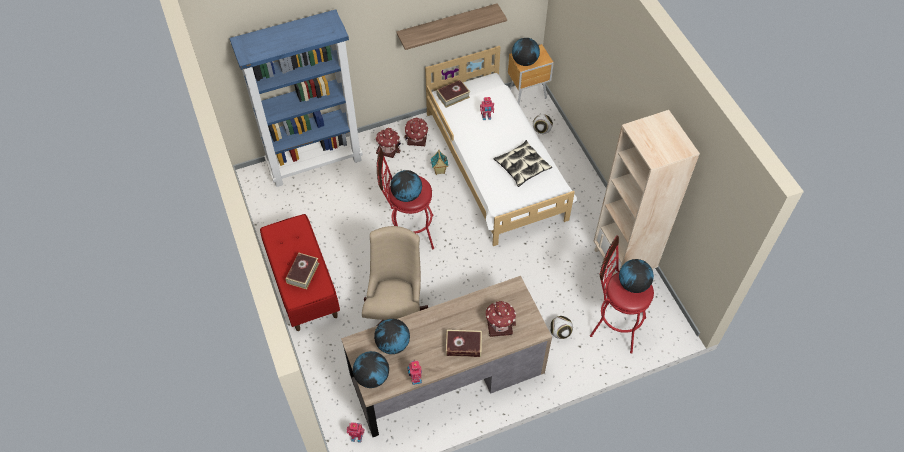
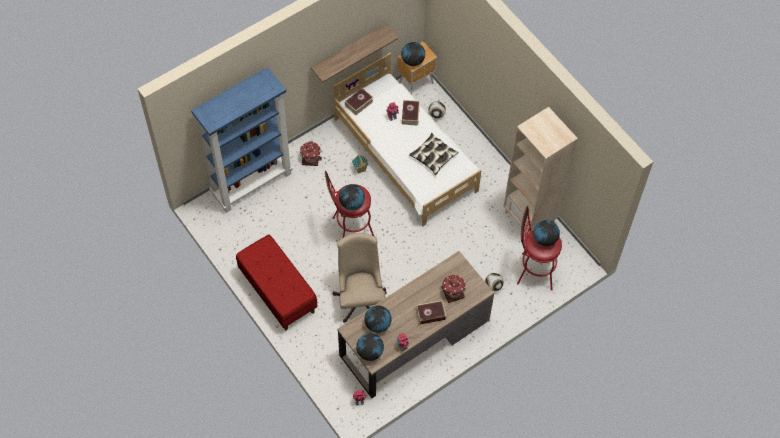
camera: 15 degrees left, 5 degrees up
(303, 273) = (284, 284): book -> book (410, 114)
(417, 139) = (332, 144): toy house -> none

